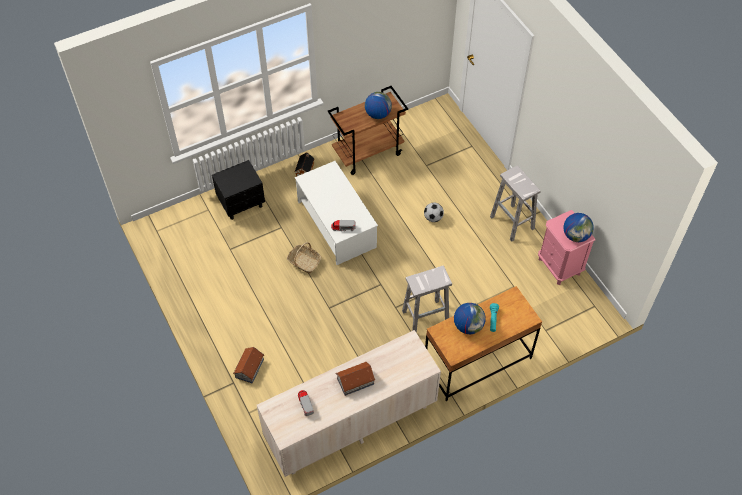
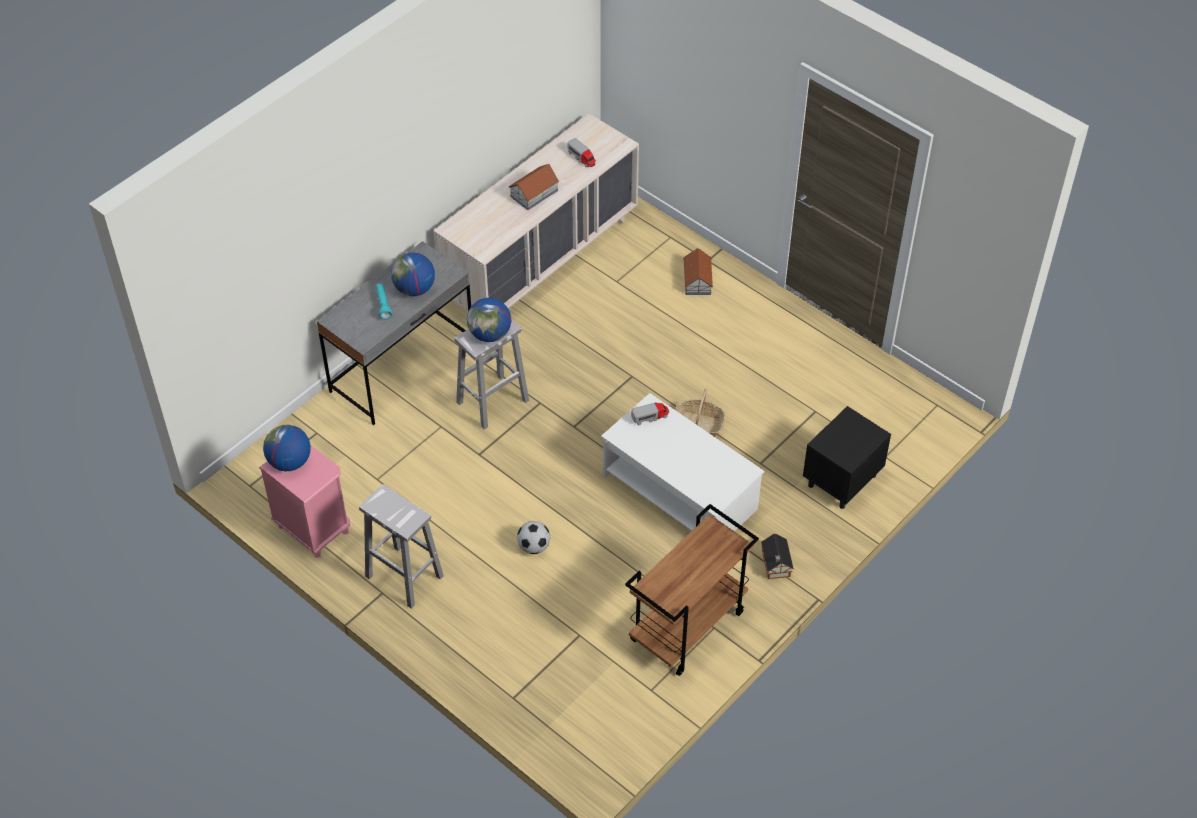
camera: 160 degrees right, 5 degrees down
(378, 114) = (674, 570): globe -> globe (490, 334)
(477, 362) = (402, 368): brown desk -> grey desk

